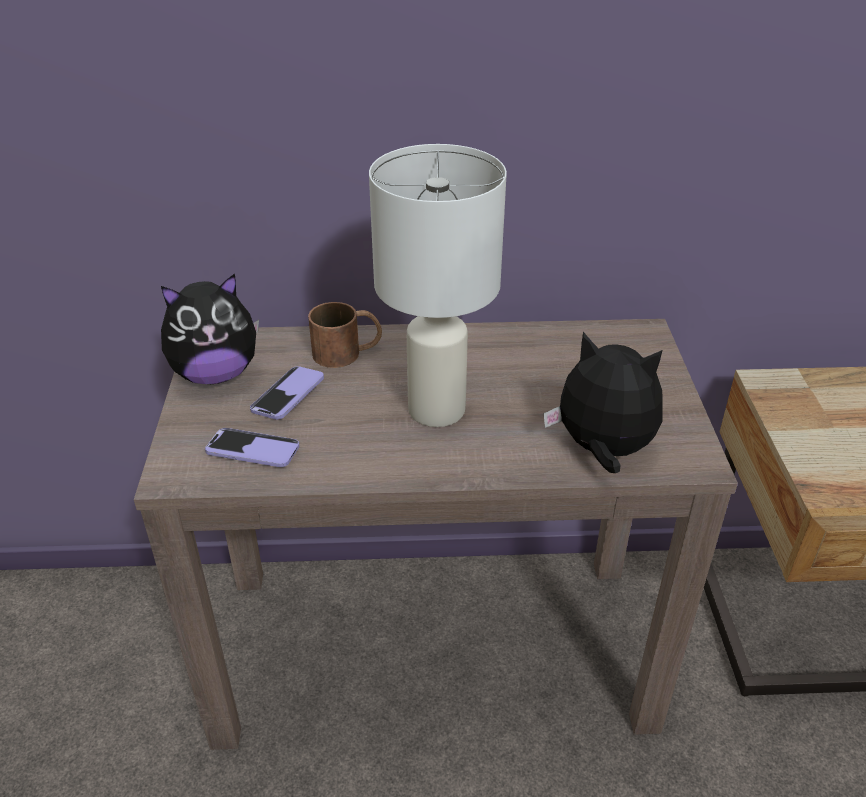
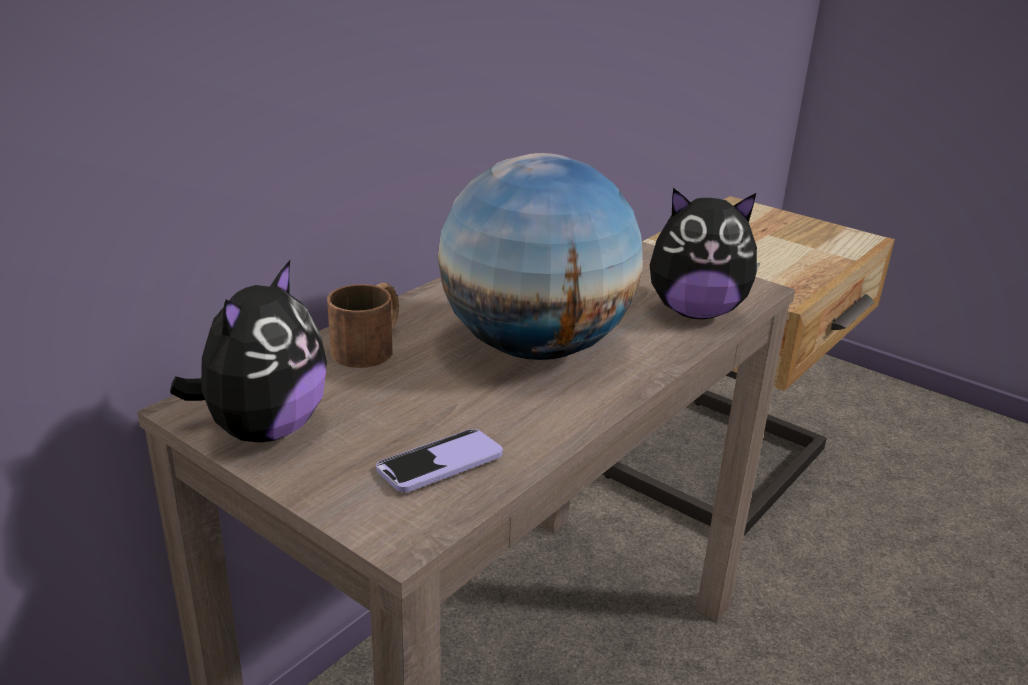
camera: 50 degrees left, 10 degrees down
(288, 395) = (381, 405): phone -> none
(435, 410) = (535, 347): white table lamp -> globe
(602, 451) = (695, 312): plush toy -> plush toy turned 150 degrees counterclockwise

